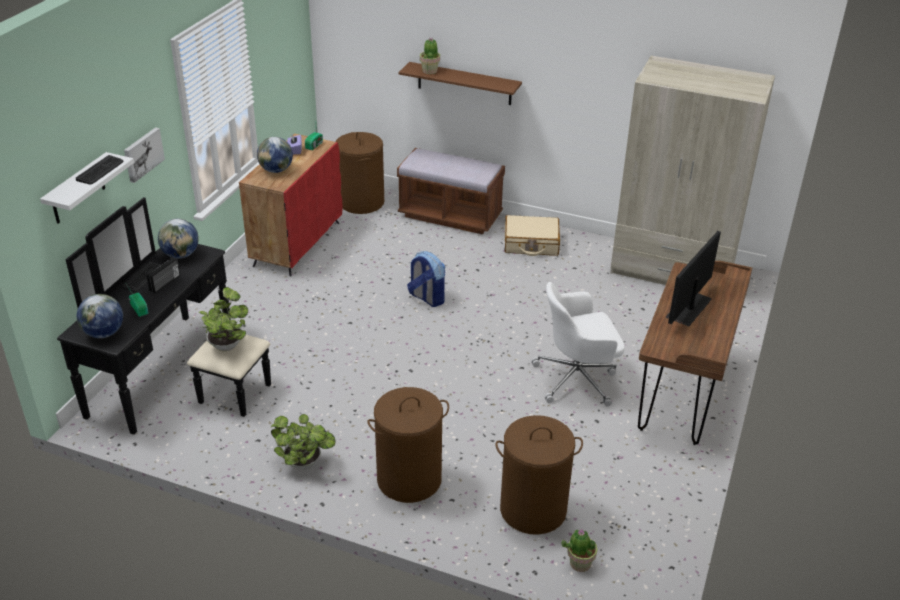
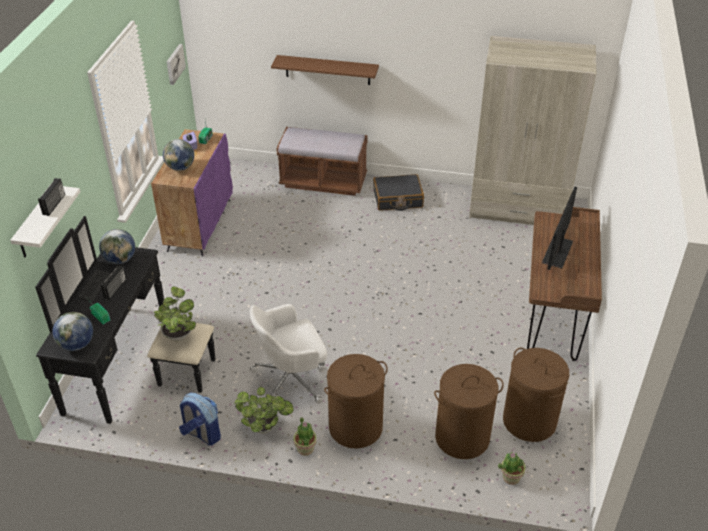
camera: 10 degrees left, 5 degrees up
(100, 170) = (54, 204): keyboard -> radio
(142, 154) = (78, 178): picture -> picture (174, 64)
(297, 243) = (199, 224): red cabinet -> purple cabinet
(361, 202) = (243, 178): brown laundry basket -> brown laundry basket (529, 421)
(426, 298) = (324, 261): backpack -> backpack (201, 434)
(430, 70) = (297, 62): potted plant -> potted plant (305, 448)
(531, 243) = (397, 199): beige suitcase -> black suitcase
(577, 379) = (467, 317): white office chair -> white office chair (291, 379)

